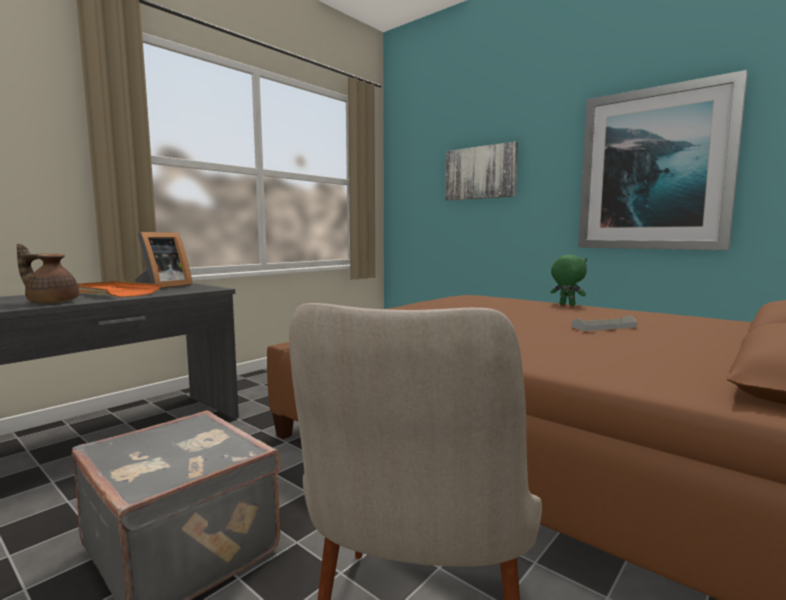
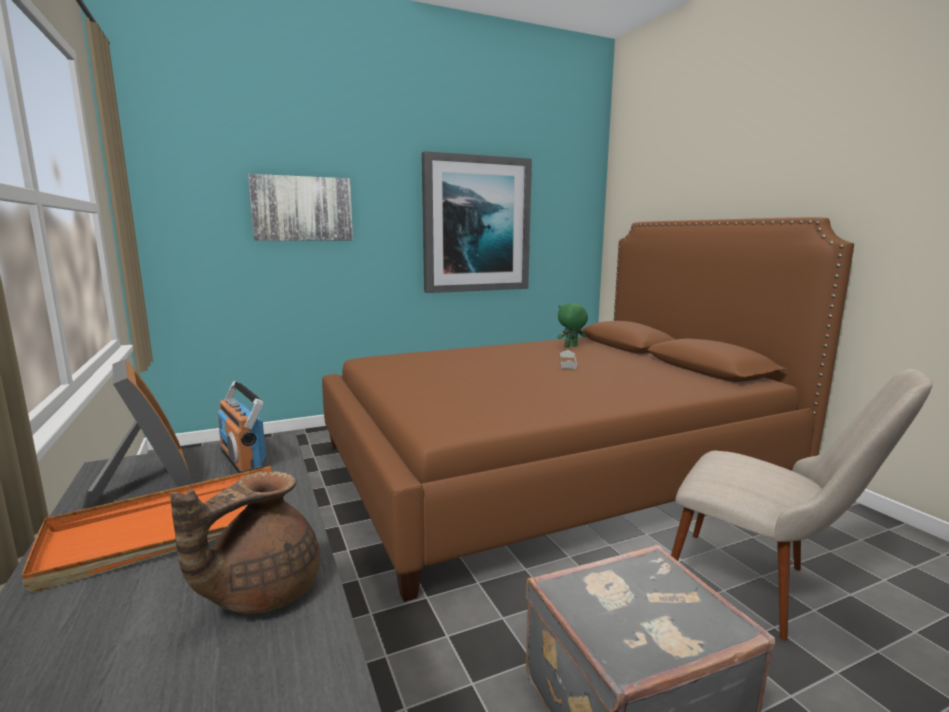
camera: 65 degrees left, 5 degrees up
(192, 289) = (242, 459): none -> radio
(566, 304) = (470, 349): green plush toy -> green plush toy (571, 346)

